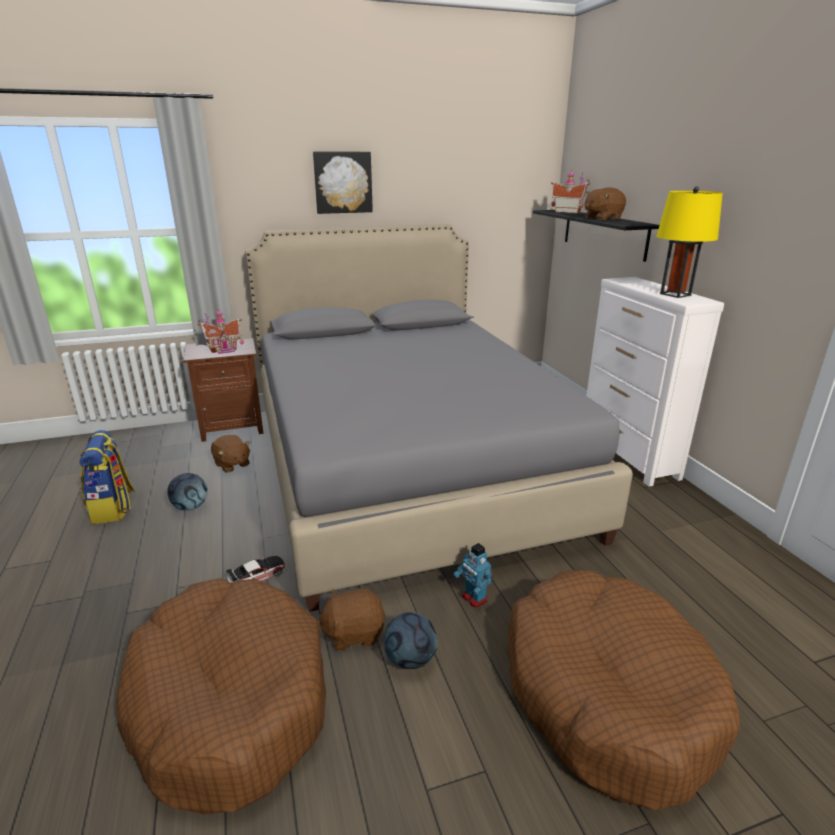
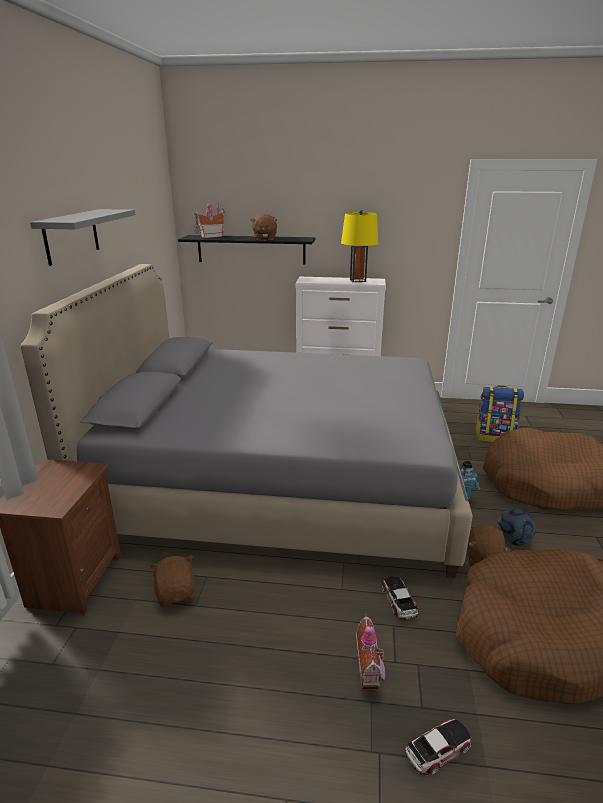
camera: 65 degrees left, 0 degrees up
(82, 630) = (438, 749): none -> toy car
(113, 508) = (195, 723): backpack -> backpack (494, 436)
(190, 507) = (248, 640): football -> none
(224, 350) = (66, 483): toy house -> toy house (371, 671)
(232, 464) = (176, 593): brown plush toy -> brown plush toy turned 90 degrees counterclockwise
(343, 182) = (71, 236): picture -> grey shelf

